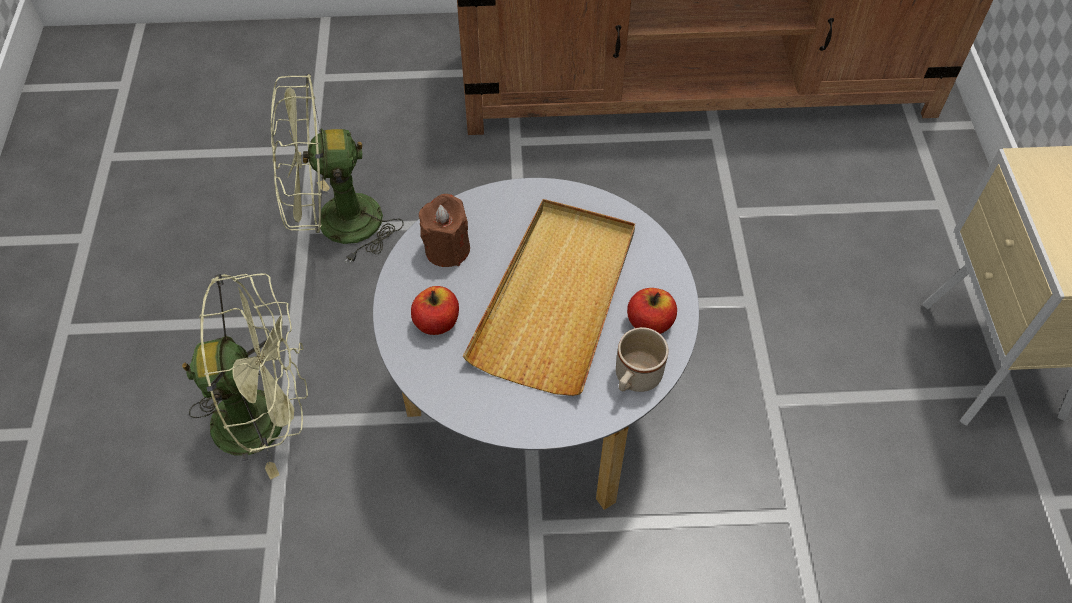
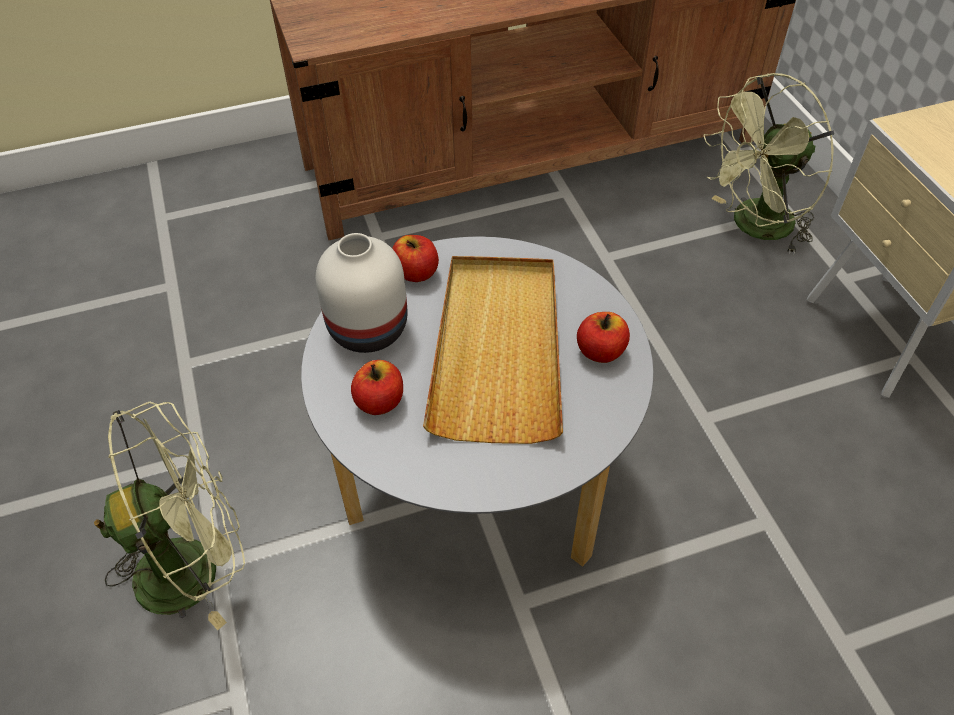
camera: 15 degrees left, 5 degrees down
(335, 224) = (216, 352): green fan -> green fan (753, 227)
(447, 249) = (366, 327): brown candle -> white vase
(508, 206) = (416, 273): none -> apple
(634, 379) = (607, 409): beige mug -> none

